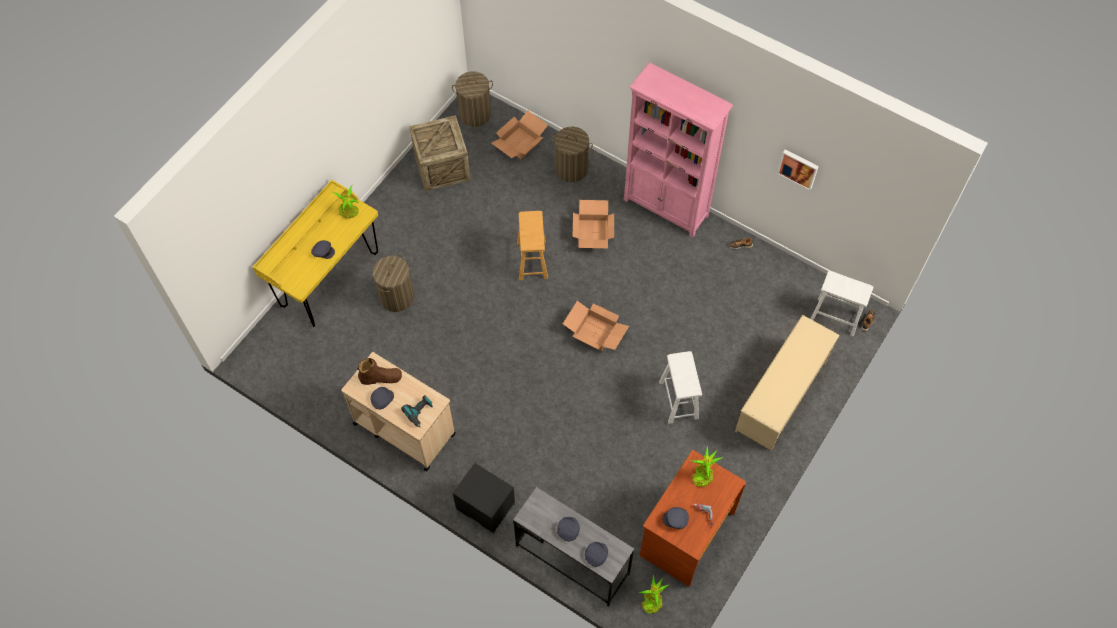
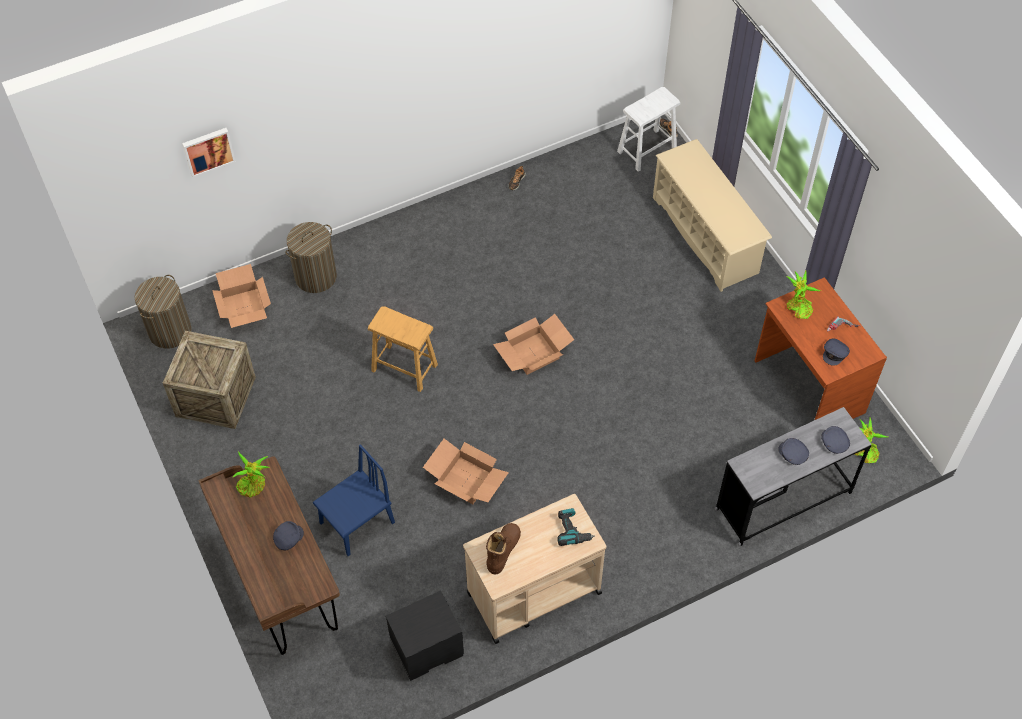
camera: 60 degrees left, 5 degrees down
(329, 280) = (282, 584): yellow desk -> brown desk
(382, 399) = (532, 561): grey cap -> none
(396, 297) = (357, 523): laundry basket -> blue chair
(484, 507) = (677, 555): black nightstand -> black nightstand (426, 649)
(593, 233) = (411, 296): cardboard box -> cardboard box (467, 480)
(666, 208) = (428, 219): pink bookcase -> none
(678, 400) = (657, 320): white stool -> none
(798, 168) = (540, 41): picture -> picture (208, 150)

